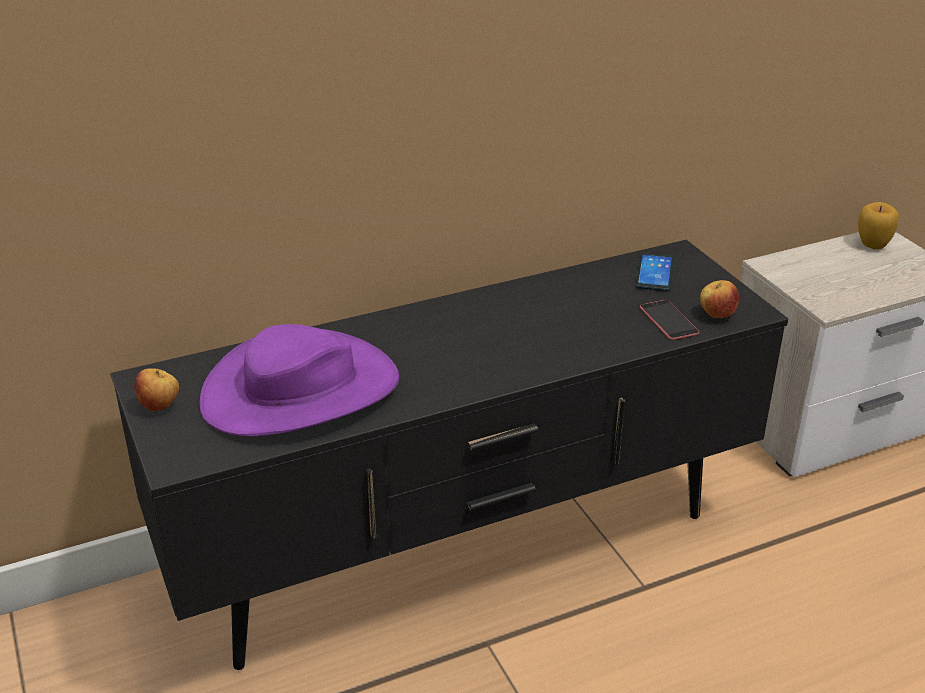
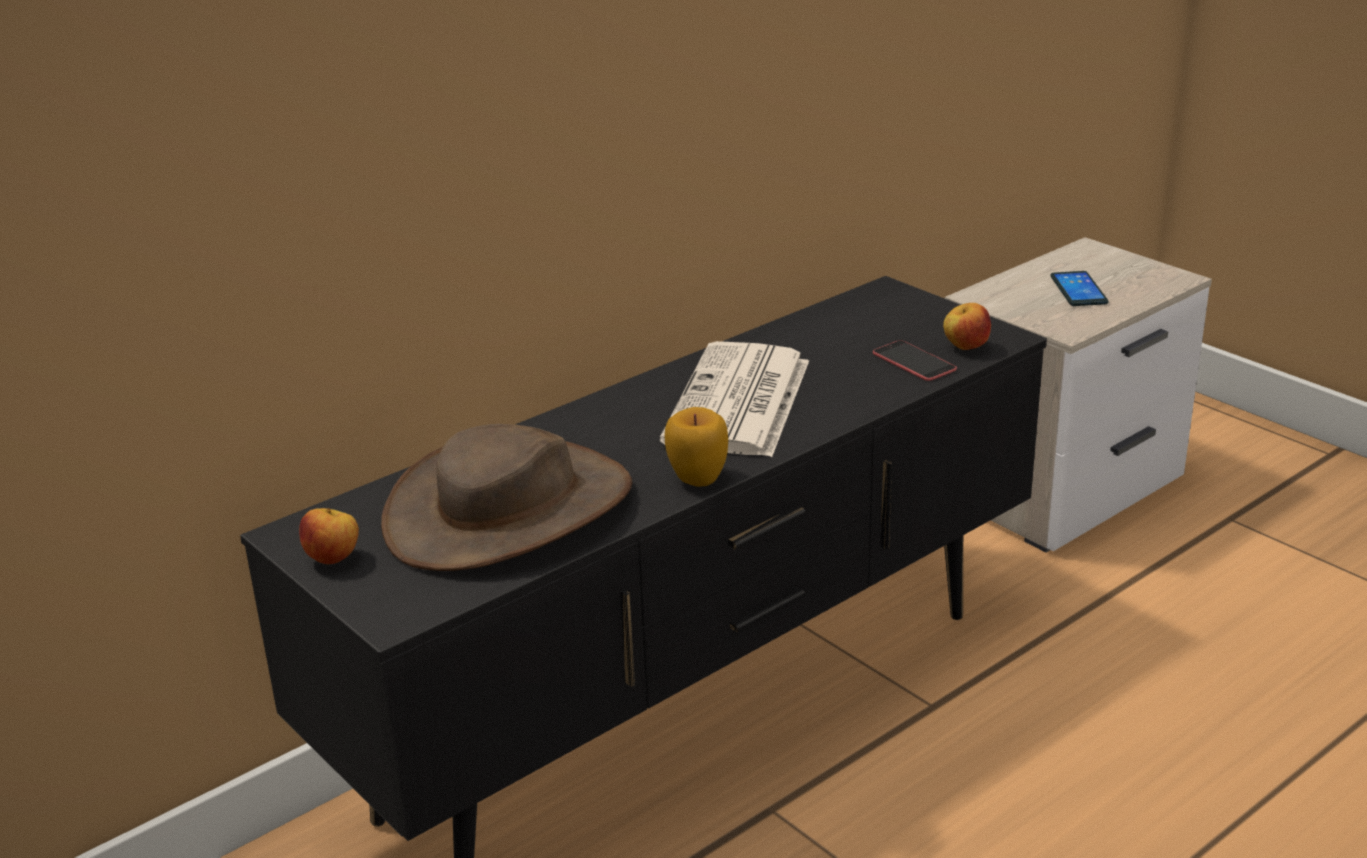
camera: 15 degrees left, 5 degrees down
(301, 391) = (510, 510): purple hat -> brown hat
(514, 332) = (739, 403): none -> newspaper
(654, 273) = (869, 315): phone -> phone (1078, 290)
(872, 245) = (1081, 259): apple -> apple (697, 478)

